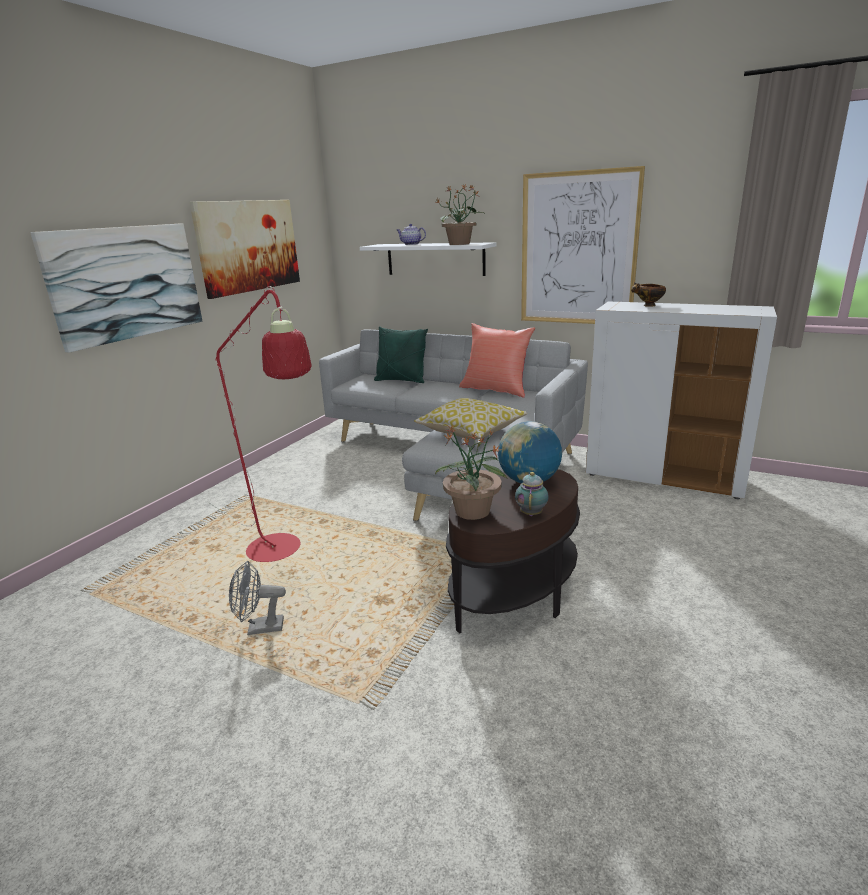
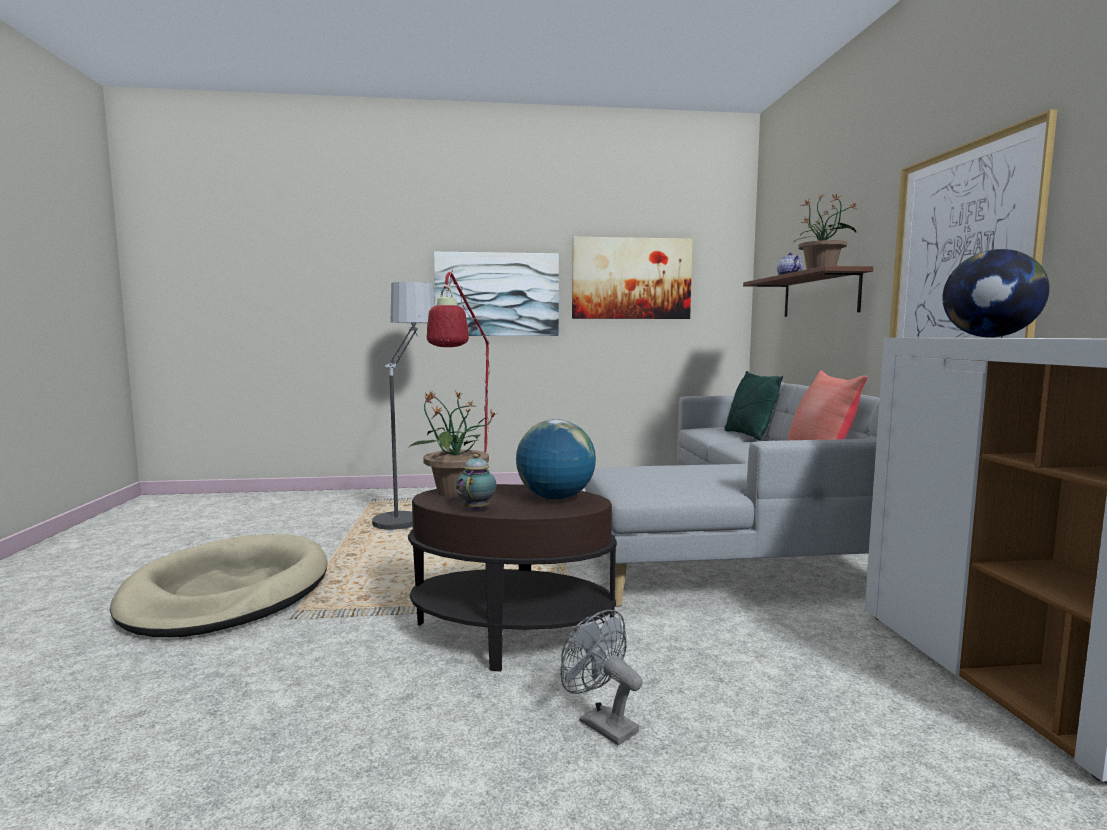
camera: 55 degrees right, 15 degrees down
(172, 578) = (406, 513): none -> floor lamp
(246, 753) = (228, 592): none -> beige dog bed
(259, 628) = (368, 553): grey fan -> grey fan (600, 723)
(435, 259) = (820, 295): white shelf -> brown shelf
(471, 431) = (671, 472): pillow -> none
(531, 513) = (477, 509): teapot -> teapot turned 60 degrees counterclockwise
(648, 305) = (989, 337): bowl -> globe

